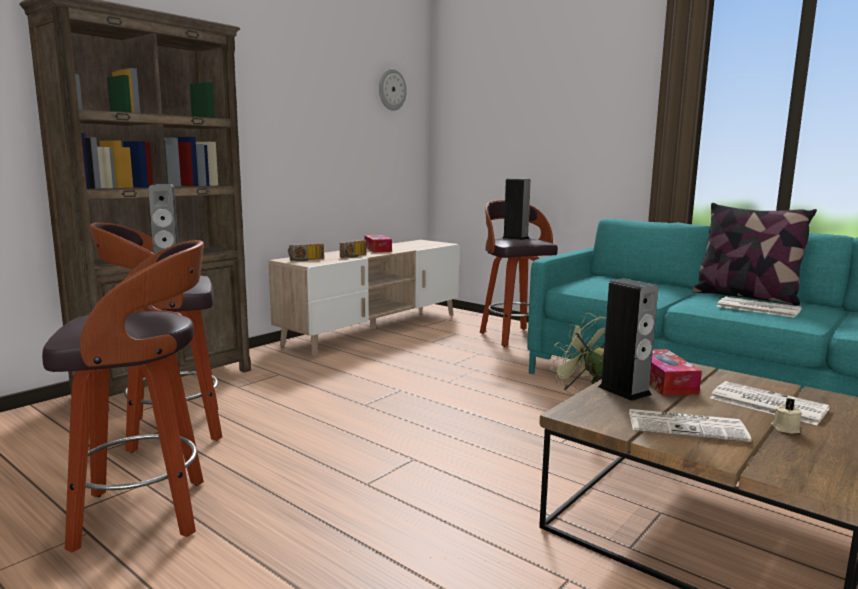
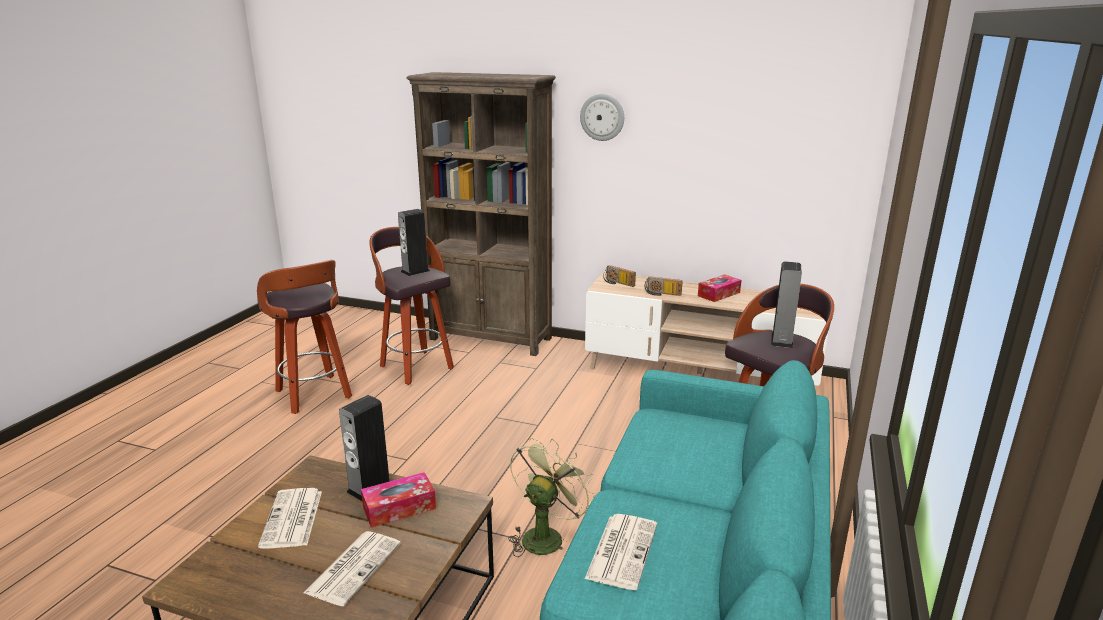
camera: 70 degrees right, 10 degrees up
(391, 89) = (805, 109): wall clock -> wall clock (602, 117)
(745, 296) = (705, 547): pillow -> none
(785, 428) = (293, 572): beige candle -> none

